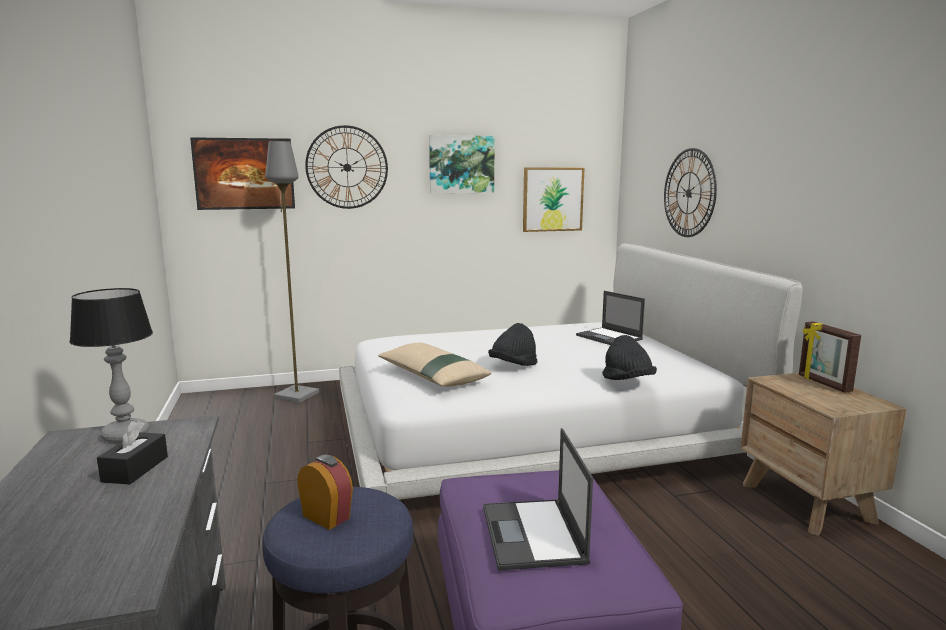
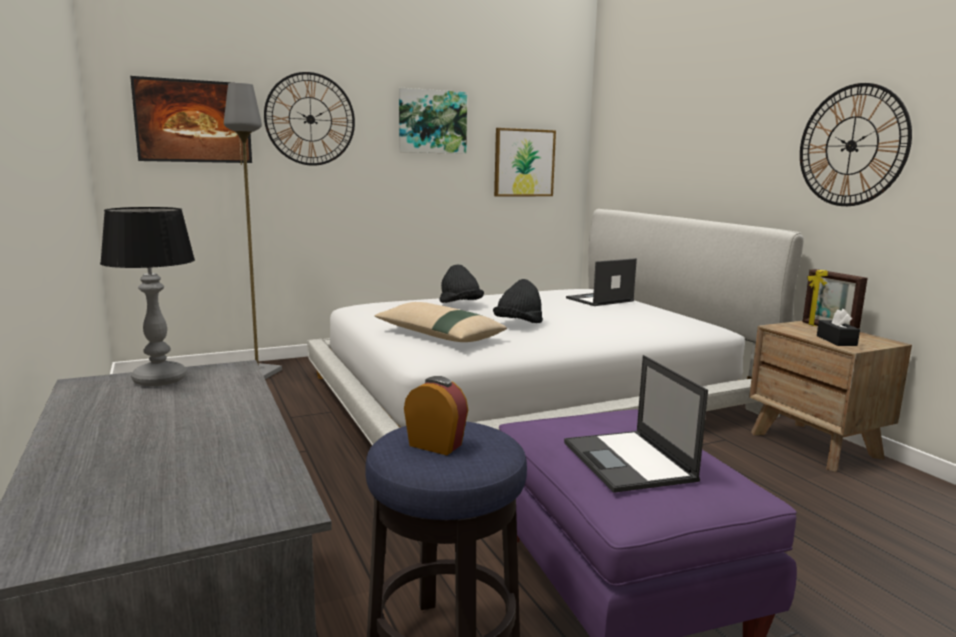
camera: 10 degrees left, 0 degrees up
(135, 469) = (199, 407): black tissue box -> black tissue box (836, 340)
(609, 337) = (599, 300): laptop -> laptop turned 105 degrees clockwise
(627, 381) = (640, 334): black hat -> black hat (460, 305)
(689, 193) = (671, 153): wall clock -> wall clock (851, 146)

